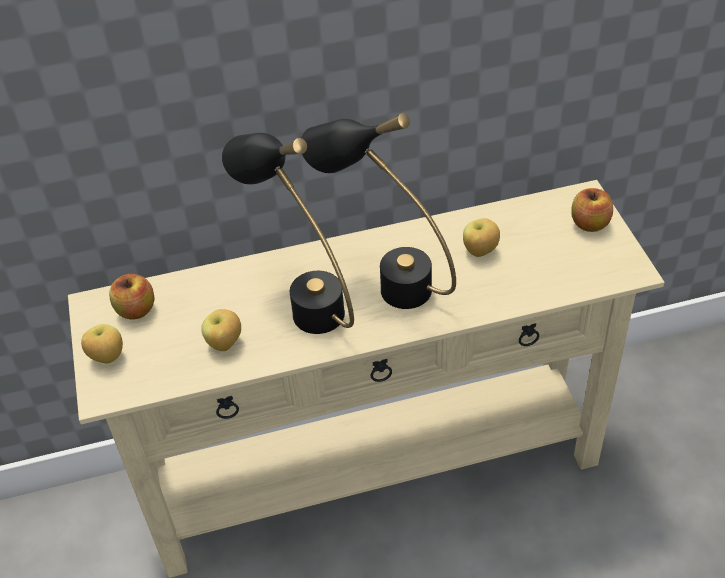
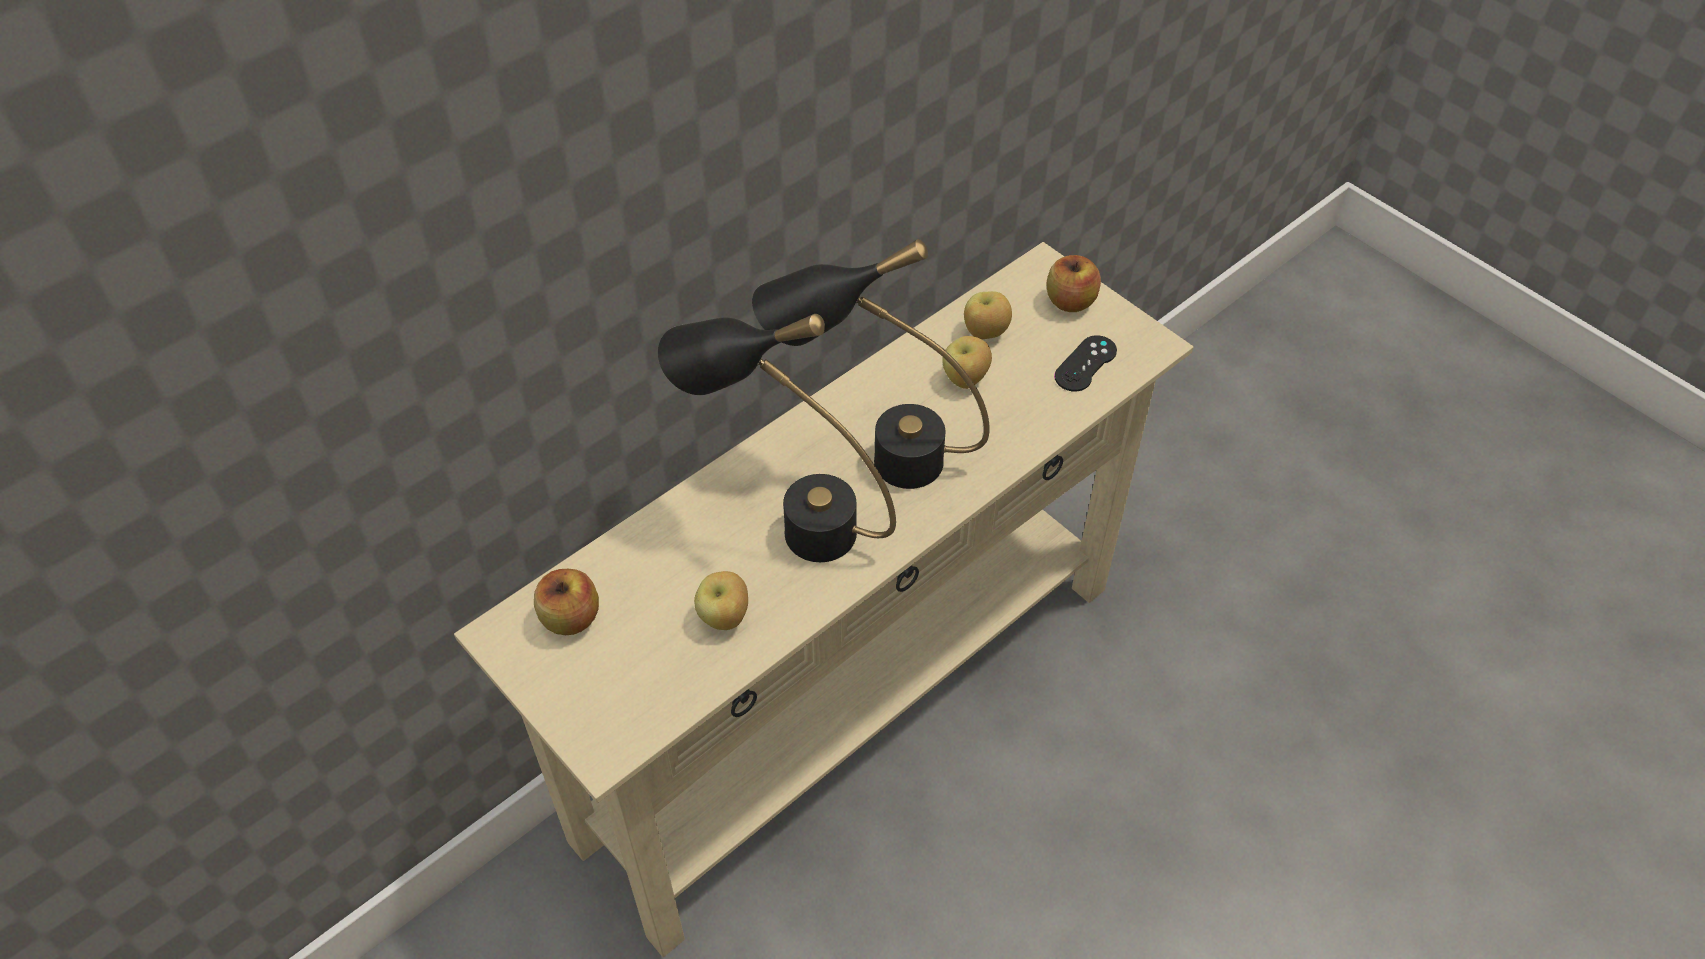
camera: 30 degrees left, 5 degrees up
(107, 357) = (575, 698): apple -> apple (985, 333)
(573, 268) = (1085, 364): none -> black game controller

